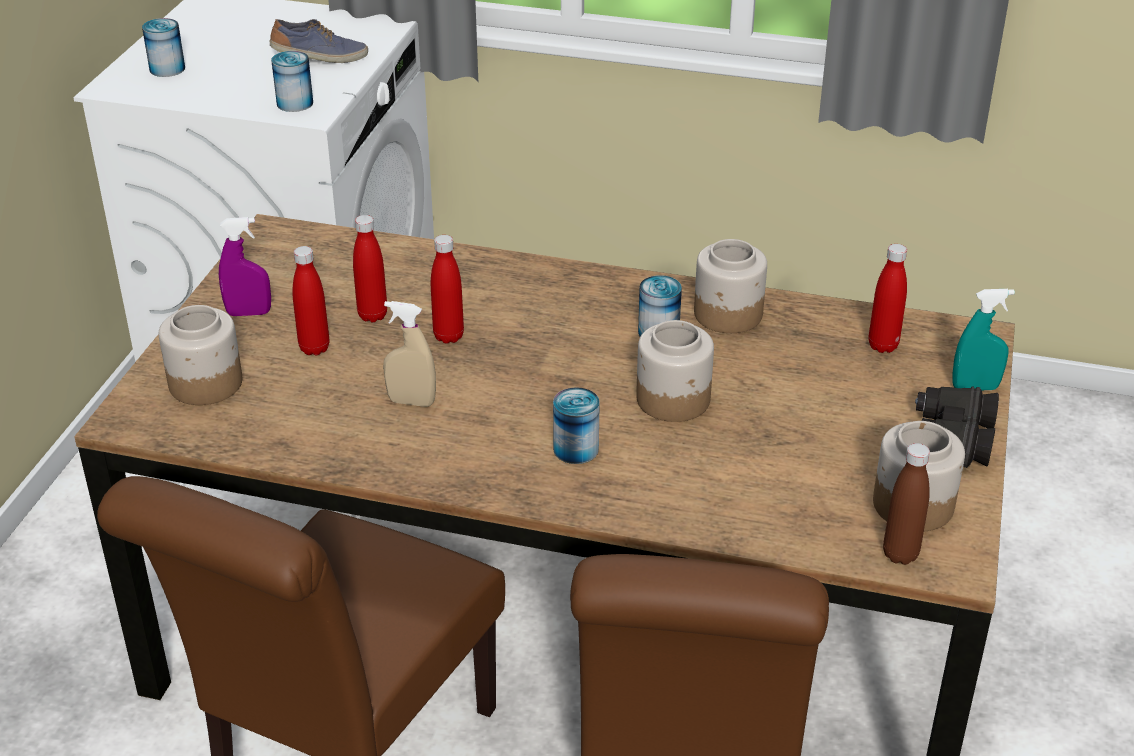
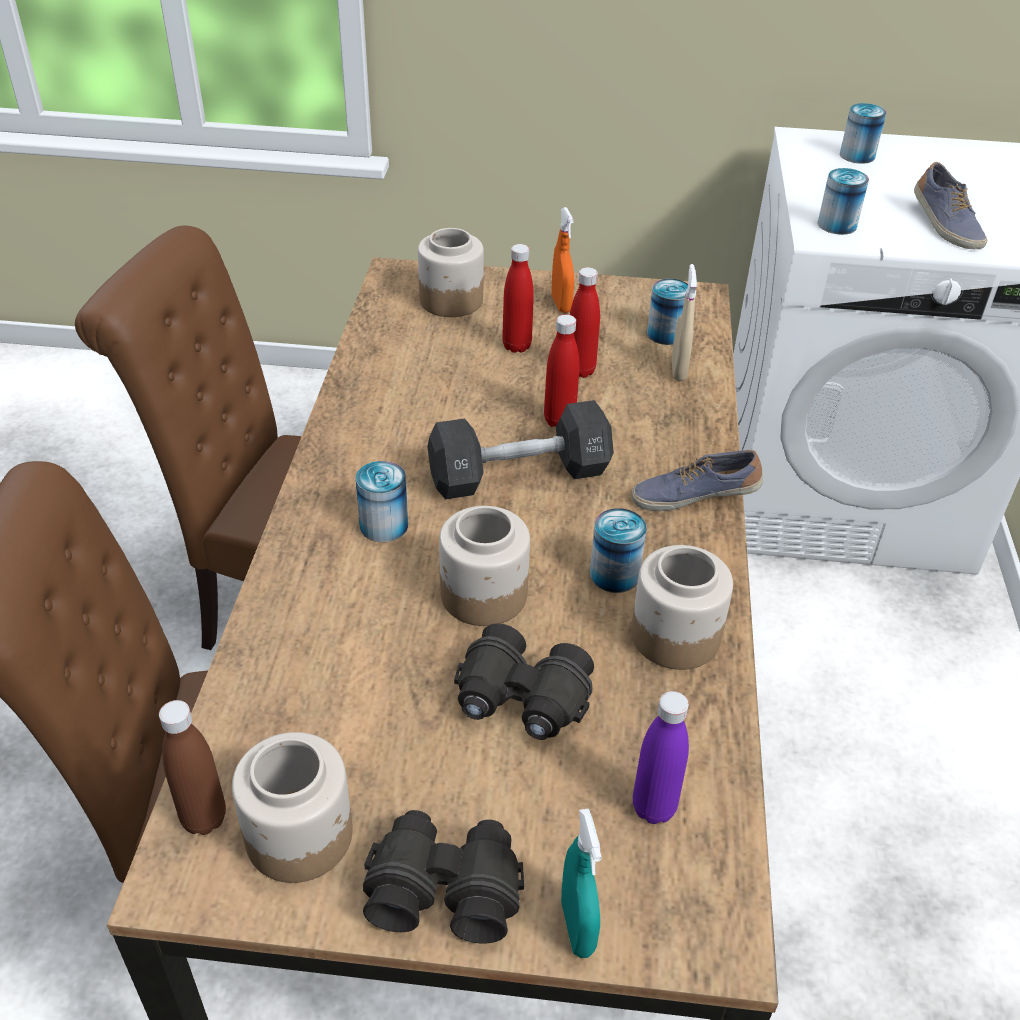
camera: 80 degrees right, 5 degrees up
(249, 313) = (561, 304): purple spray bottle -> orange spray bottle
(330, 260) = (666, 334): none -> can
(411, 402) = (445, 411): beige spray bottle -> beige spray bottle (678, 370)
(522, 366) = (519, 475): none -> black dumbbell
(572, 281) = (694, 496): none -> shoe
(788, 391) = (521, 701): none -> black binoculars
(883, 346) = (653, 808): red bottle -> purple bottle

